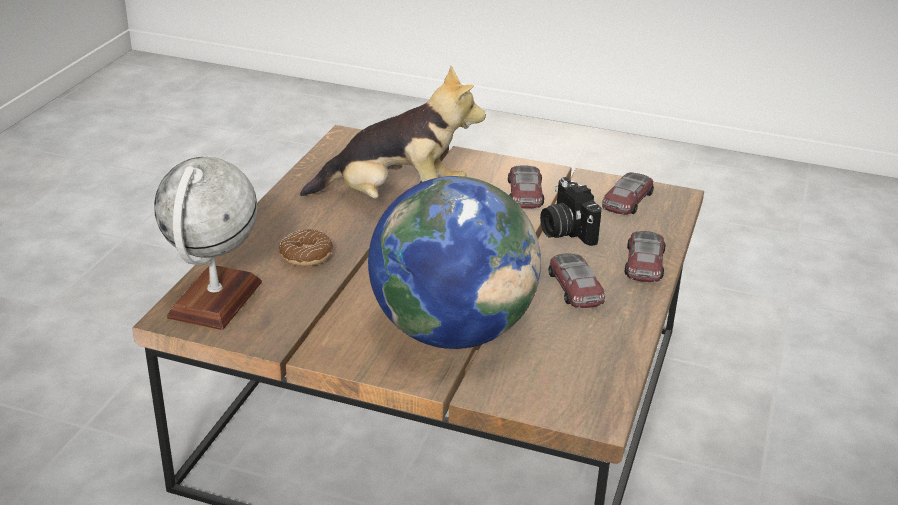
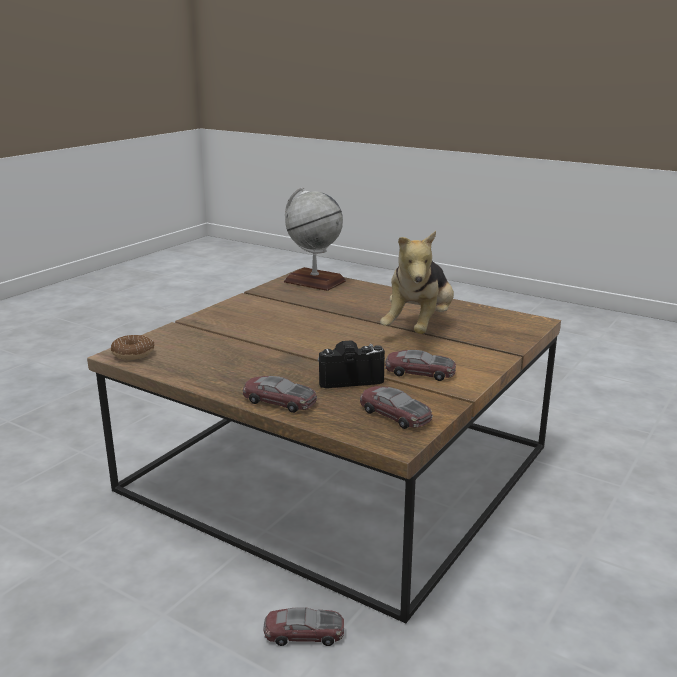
camera: 105 degrees right, 10 degrees down
(306, 255) = (351, 301): donut -> donut (133, 354)
(452, 331) = (239, 328): globe -> none
(575, 288) = (262, 369): toy car -> toy car (304, 633)

